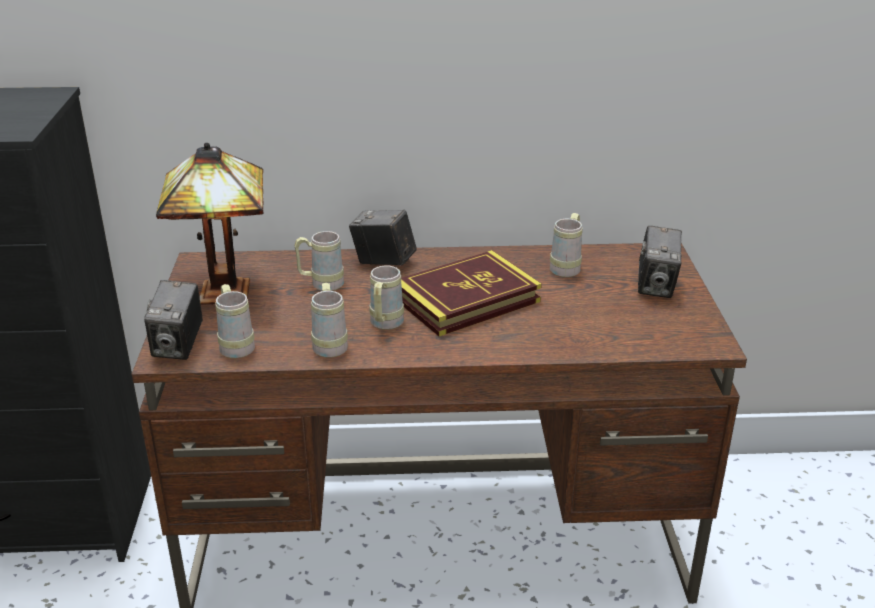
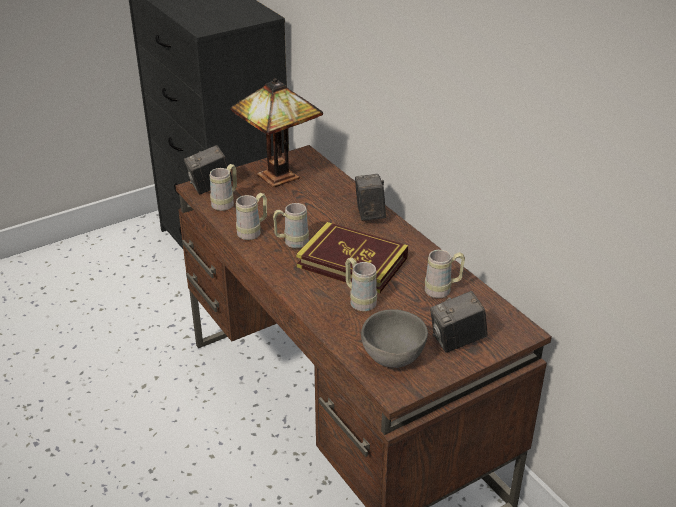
camera: 60 degrees right, 5 degrees up
(321, 284) = (318, 203): beige mug -> beige mug (359, 301)
(657, 328) = (392, 357): none -> grey bowl

